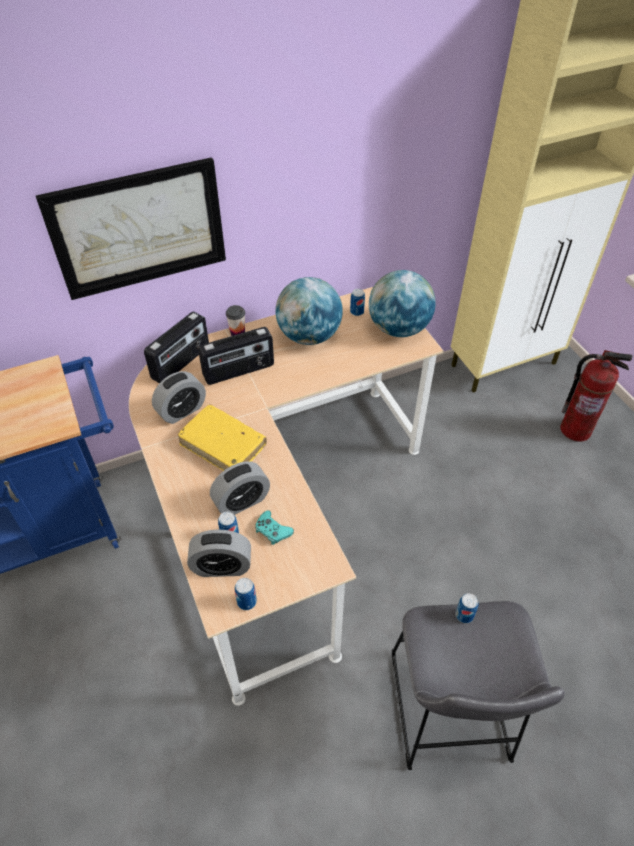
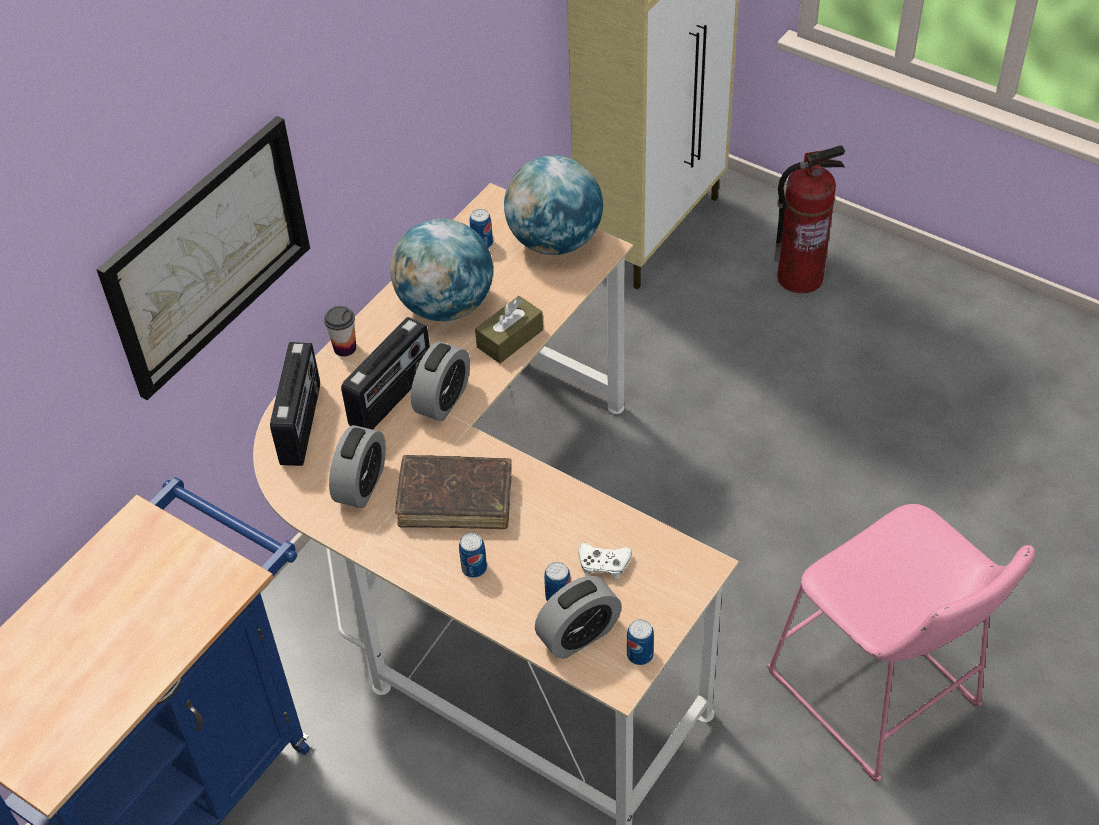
camera: 30 degrees left, 0 degrees up
(223, 445) = (455, 499): yellow book -> brown book
(241, 501) = (538, 552): alarm clock -> alarm clock (443, 400)
(272, 530) = (603, 564): turquoise game controller -> white game controller
(329, 370) = (510, 338): none -> brown tissue box
(449, 714) = (879, 697): grey stool -> pink stool
(464, 615) = (864, 547): can -> can (474, 568)

